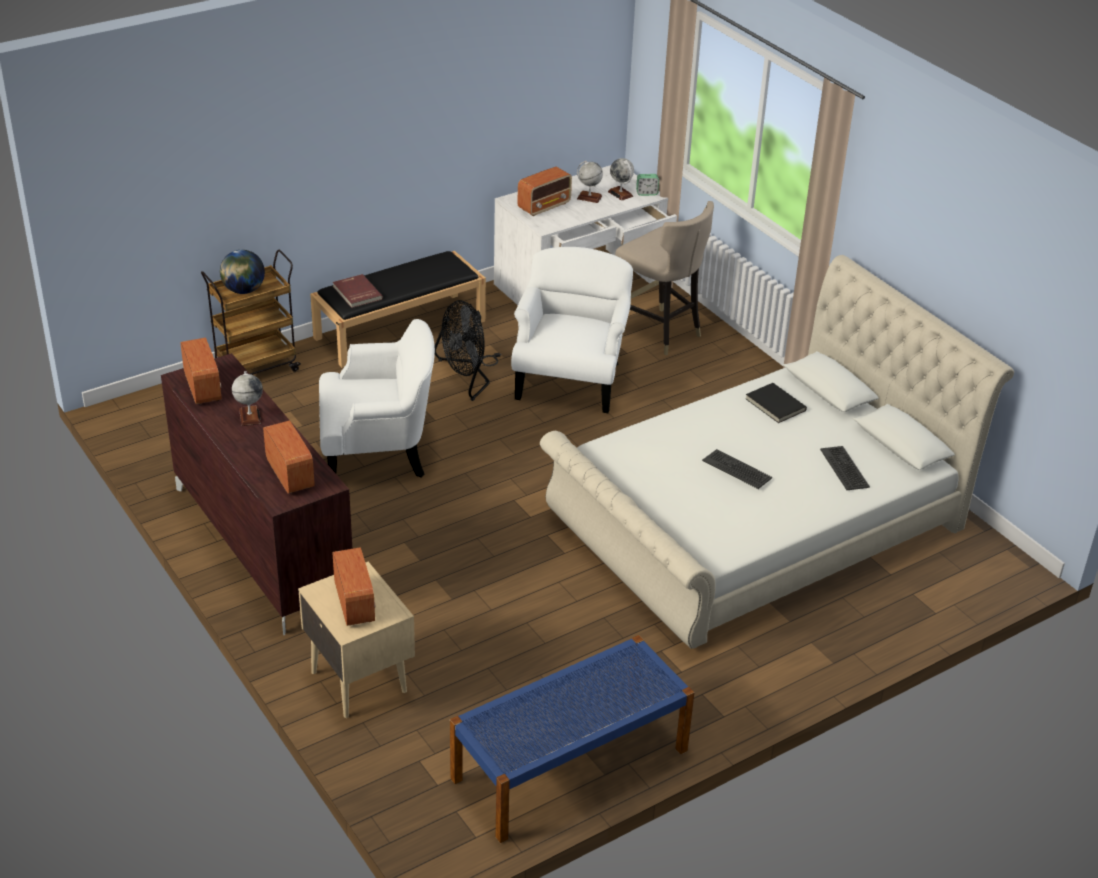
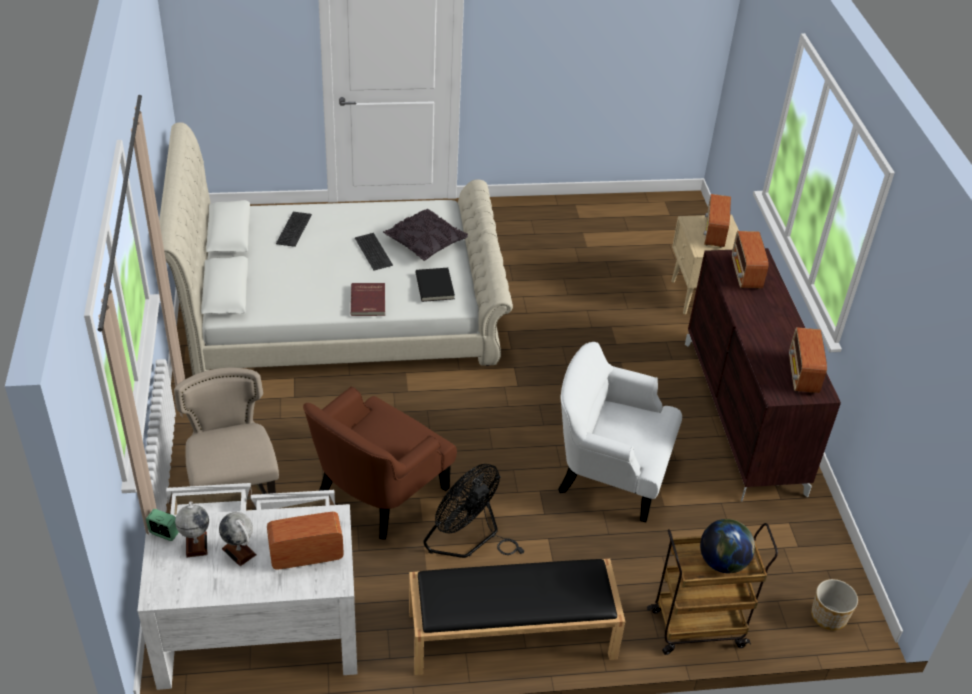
camera: 155 degrees left, 5 degrees up
(145, 406) = (829, 617): none -> planter
(249, 416) = (766, 333): globe -> none
(356, 293) = (575, 585): red book -> red book (369, 301)
(468, 374) = (474, 536): black fan -> black fan turned 135 degrees counterclockwise
(570, 380) = (379, 492): white armchair -> brown armchair
(570, 765) = (591, 214): blue bench -> none
(696, 502) = (425, 242): none -> black pillow
(774, 405) = (286, 292): black book -> black book (435, 286)

